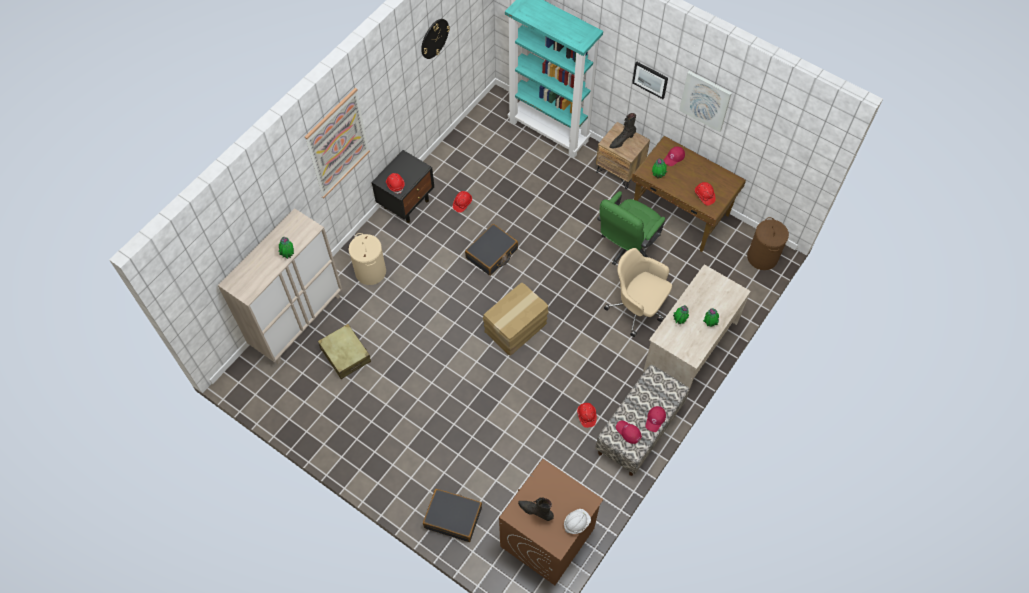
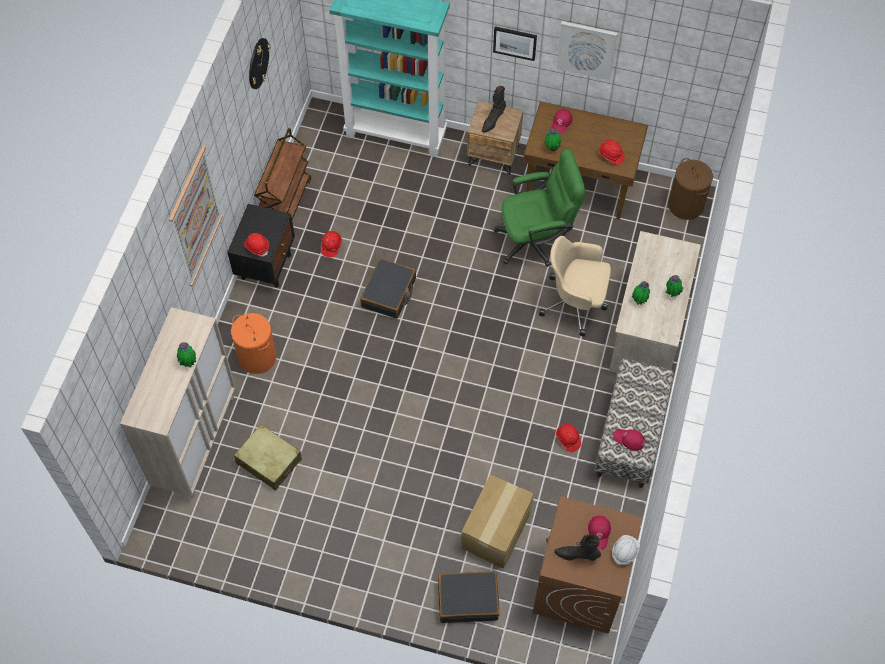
camera: 20 degrees left, 0 degrees up
(370, 271) = (257, 357): beige laundry basket -> orange laundry basket
(441, 160) = (285, 204): none -> brown cart
(516, 328) = (451, 368): cardboard box -> cardboard box (496, 530)
(626, 248) = (536, 240): green office chair -> green office chair turned 120 degrees counterclockwise
(655, 419) = (652, 416): red cap -> red cap (599, 533)

